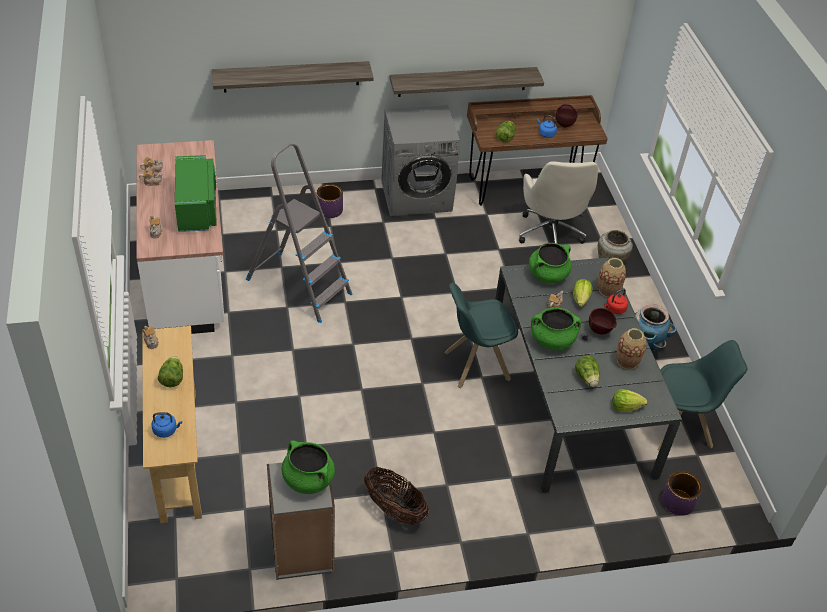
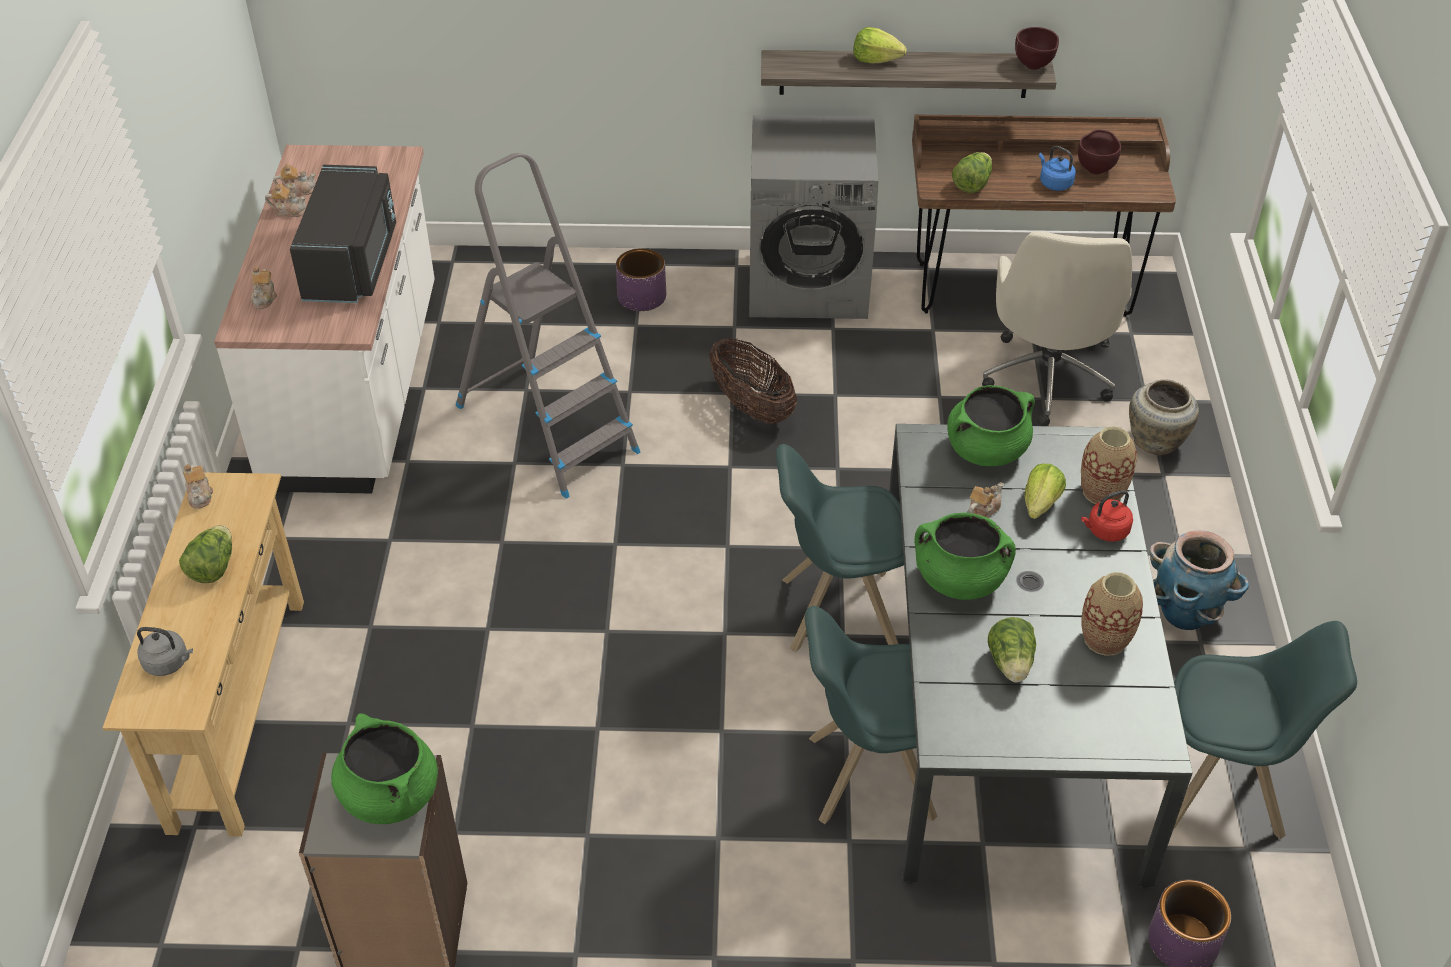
camera: 15 degrees right, 0 degrees up
(166, 430) = (169, 663): blue kettle -> grey kettle
(198, 208) = (353, 263): green microwave -> black microwave
(291, 76) = (578, 41): shelf -> none
(394, 509) = (603, 871): basket -> basket (752, 406)
(513, 444) = (869, 776): none -> turquoise chair
(600, 331) = (1063, 572): brown bowl -> brown bowl (1034, 67)
(625, 407) = (1077, 732): lettuce -> lettuce (876, 60)

